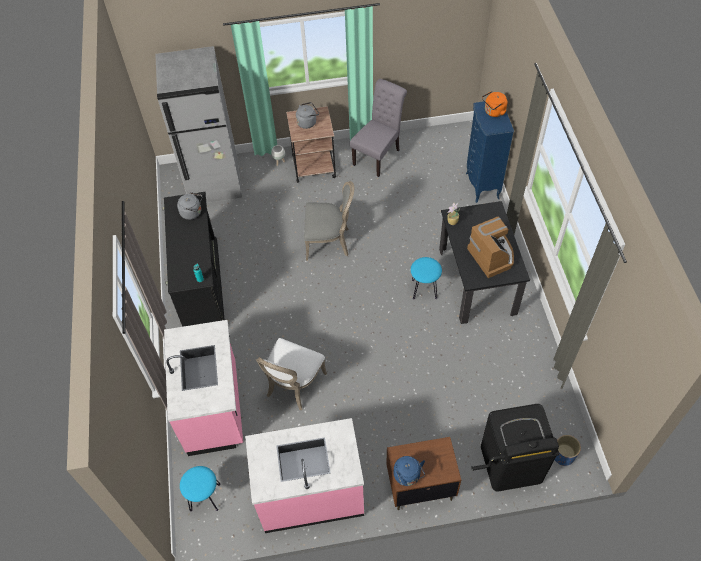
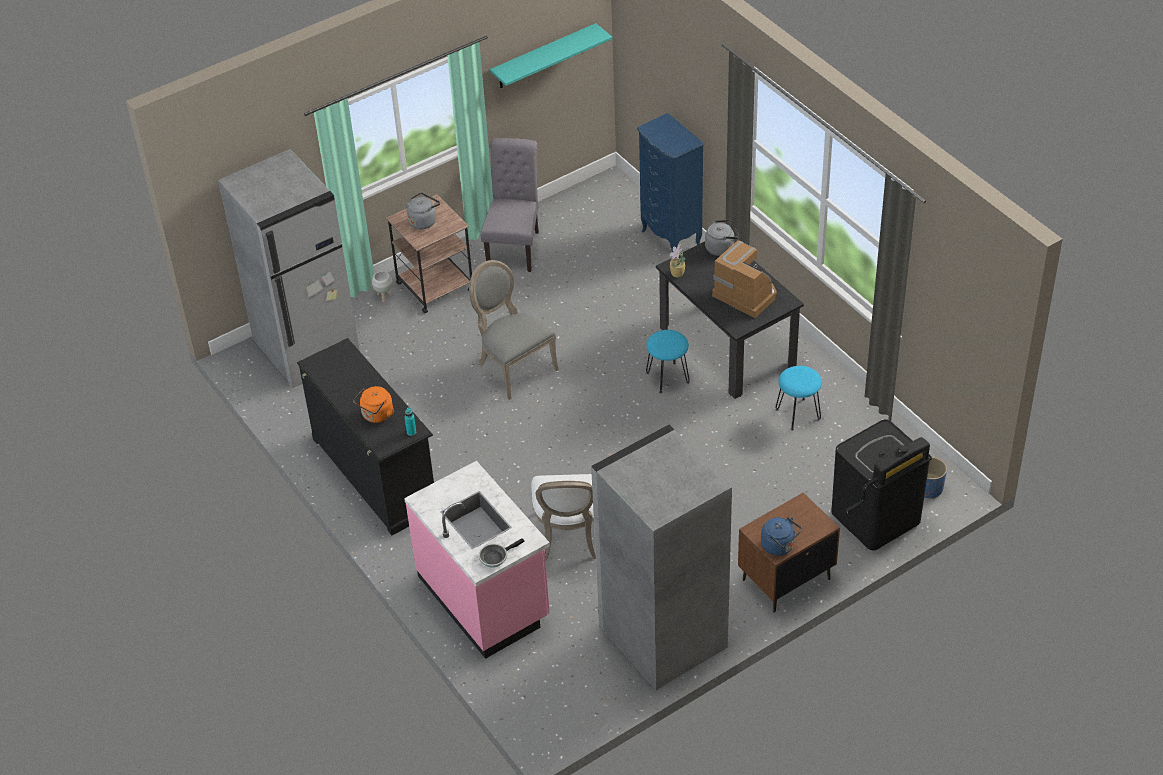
camera: 25 degrees left, 10 degrees down
(192, 212) = (349, 365): grey kettle -> grey kettle (721, 248)
(193, 404) = (495, 557): none -> frying pan
(205, 497) = (535, 690): turquoise stool -> turquoise stool (797, 414)
(310, 494) = (662, 637): pink counter -> grey fridge
(329, 242) = (513, 367): grey chair -> grey chair turned 105 degrees counterclockwise
(428, 31) = (544, 57): none -> turquoise shelf
(493, 112) = (667, 130): orange kettle -> orange kettle (376, 415)

